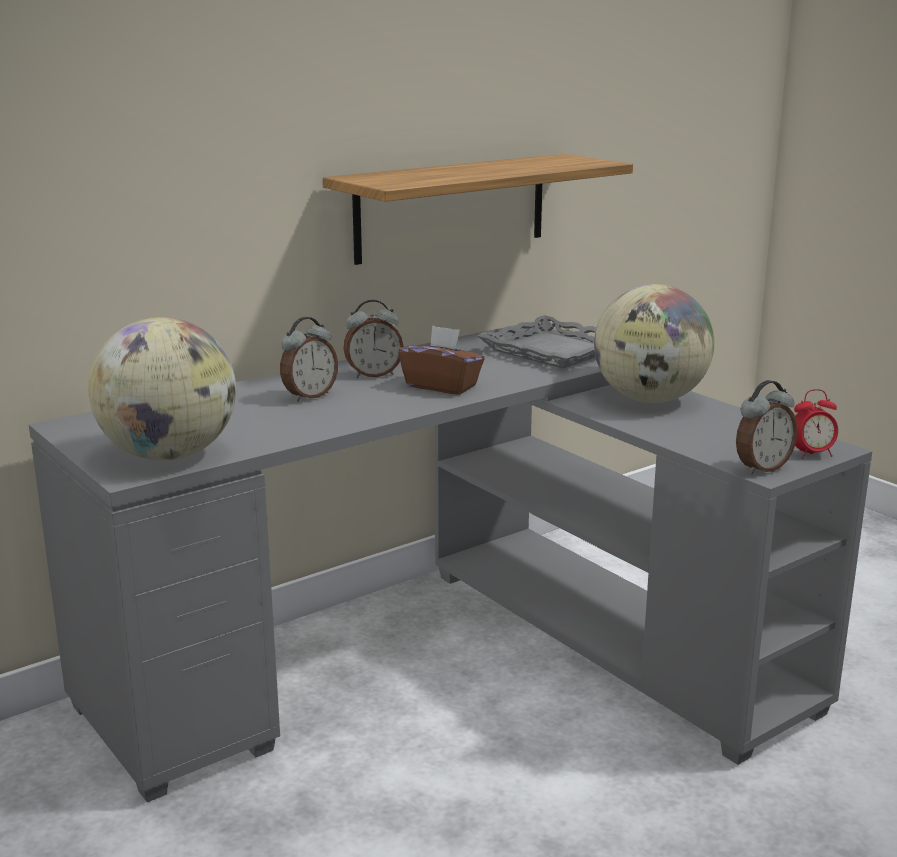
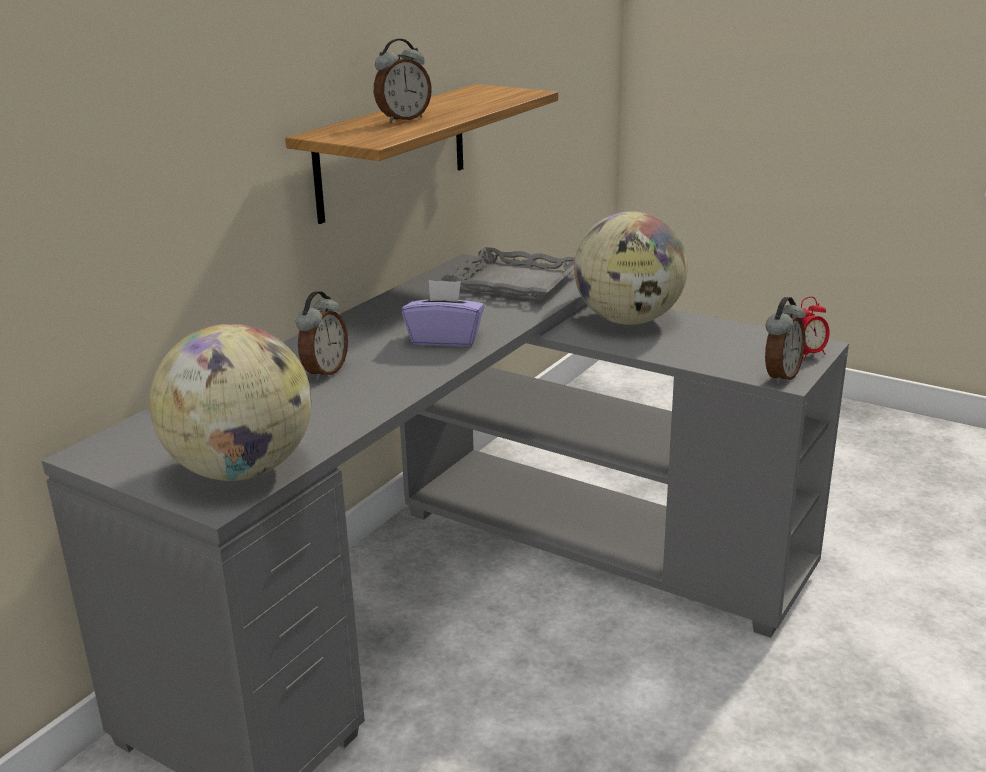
camera: 20 degrees left, 5 degrees up
(373, 375) = (367, 336): alarm clock -> alarm clock (403, 119)
(442, 386) = (445, 339): brown tissue box -> purple tissue box

